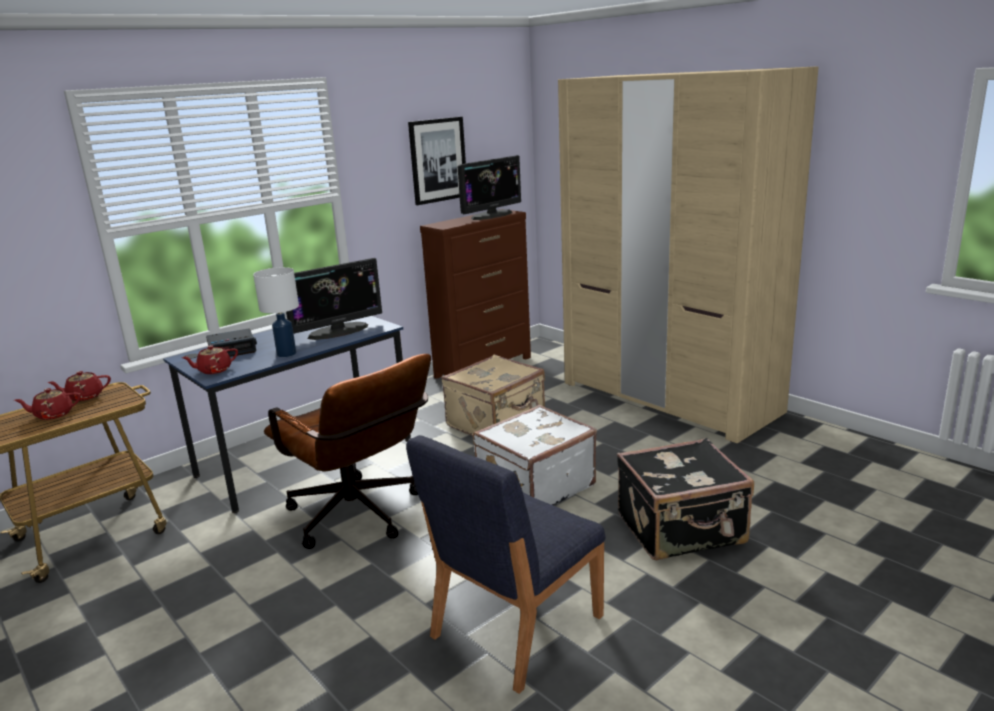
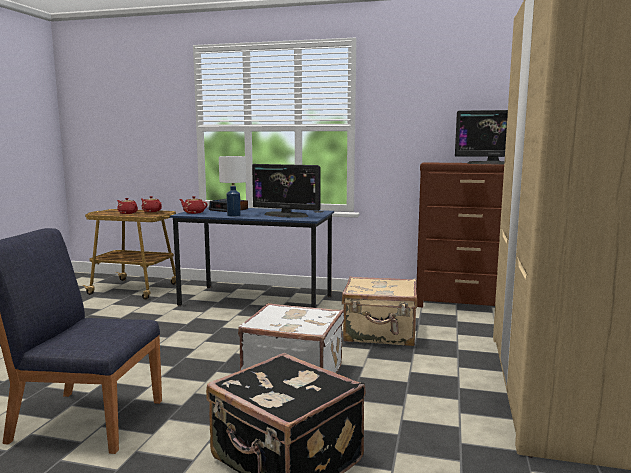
camera: 55 degrees right, 10 degrees down
(360, 518) = (196, 334): brown office chair -> none
(438, 160) = (455, 109): picture -> none

